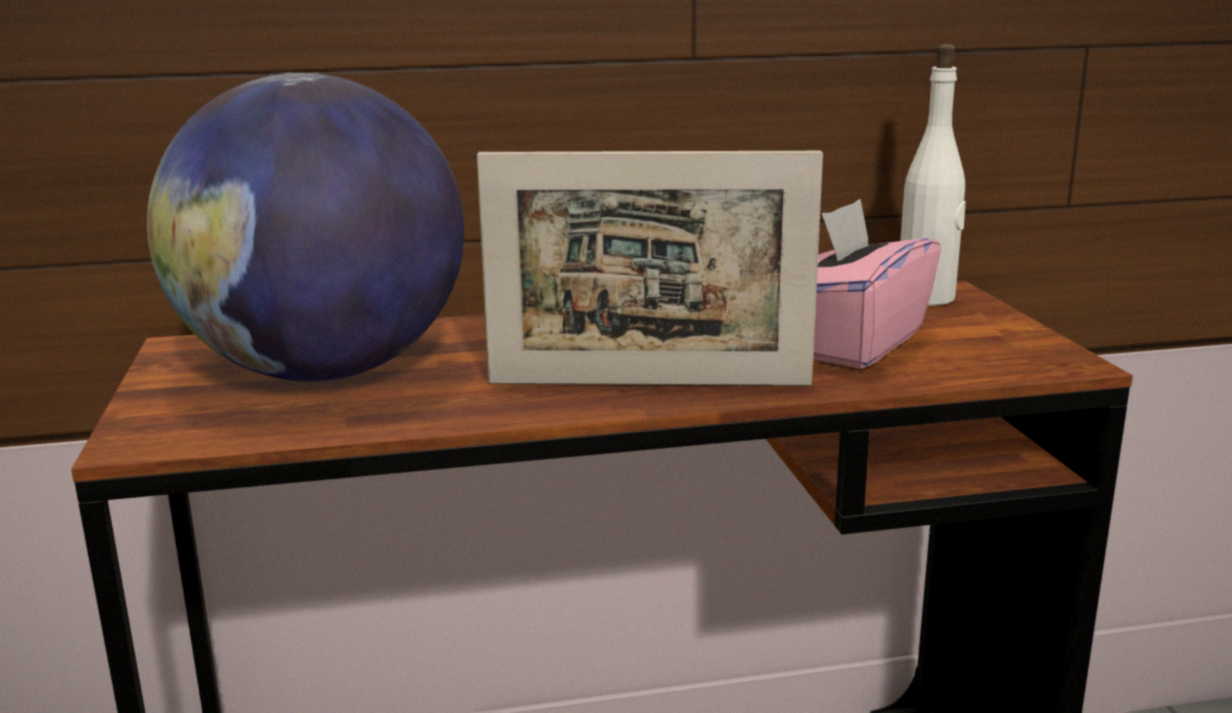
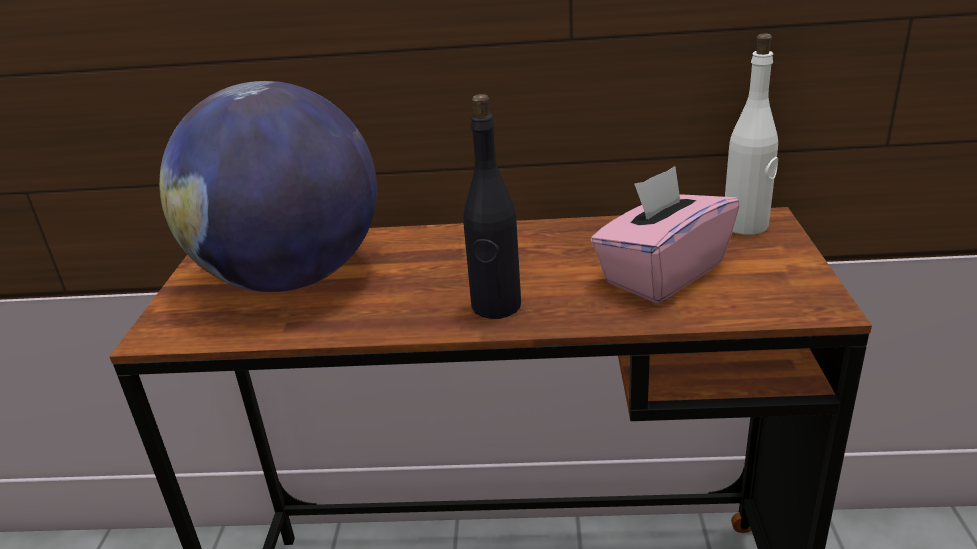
camera: 15 degrees right, 10 degrees up
(649, 384) = (496, 306): picture frame -> black bottle

